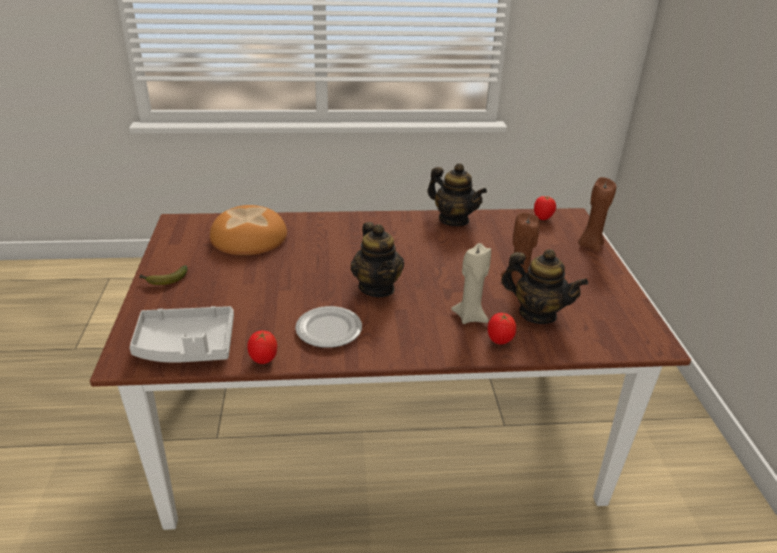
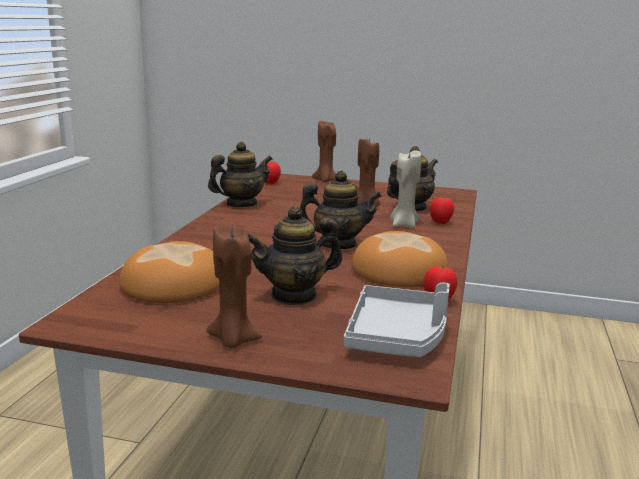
camera: 70 degrees left, 15 degrees down
(164, 280) = (233, 340): banana -> brown candle
(247, 288) = (294, 295): none -> teapot
(329, 329) = (398, 270): plate -> bread

